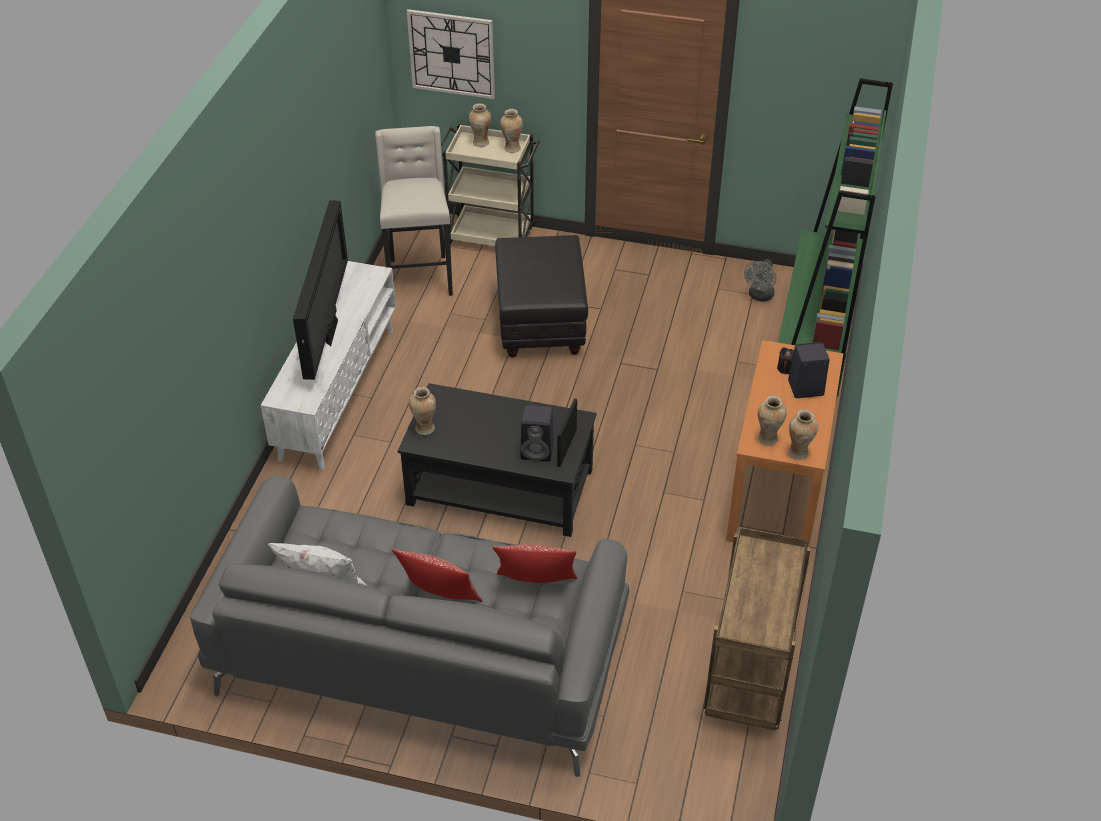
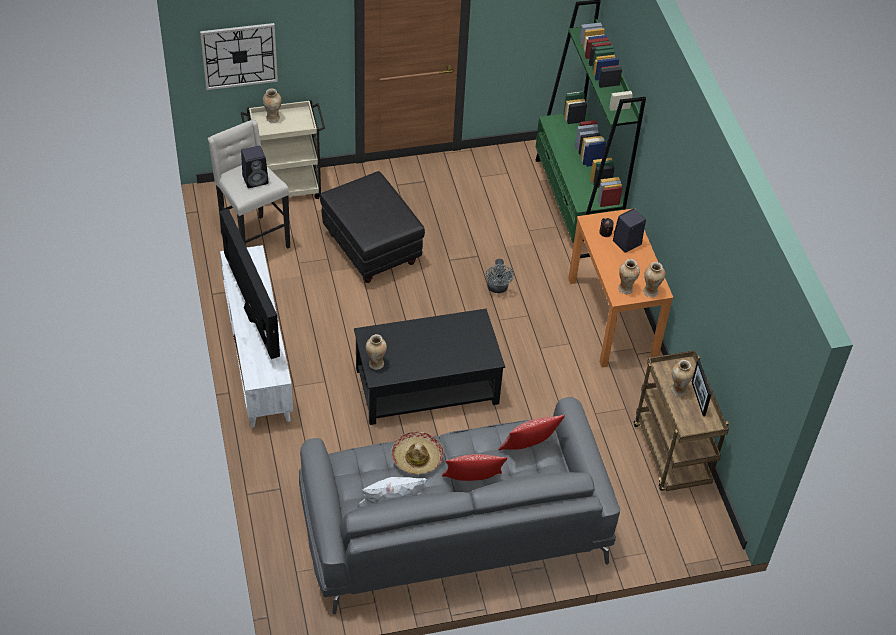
camera: 30 degrees left, 5 degrees up
(394, 545) = (417, 457): none -> hat
(512, 148) = (300, 116): vase -> vase (678, 389)
(538, 451) = (466, 351): black speaker -> black speaker (256, 179)
(567, 448) = (484, 342): picture frame -> picture frame (698, 398)
(759, 296) = (513, 173): grey fan -> grey fan (498, 288)

